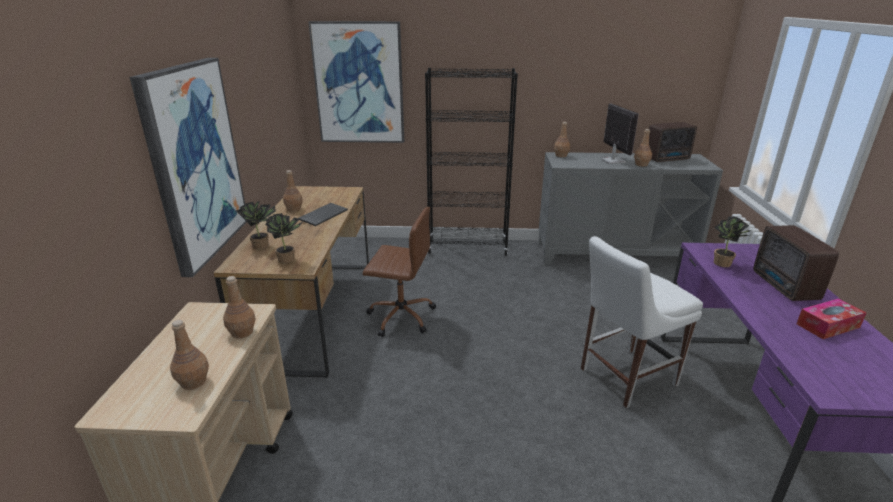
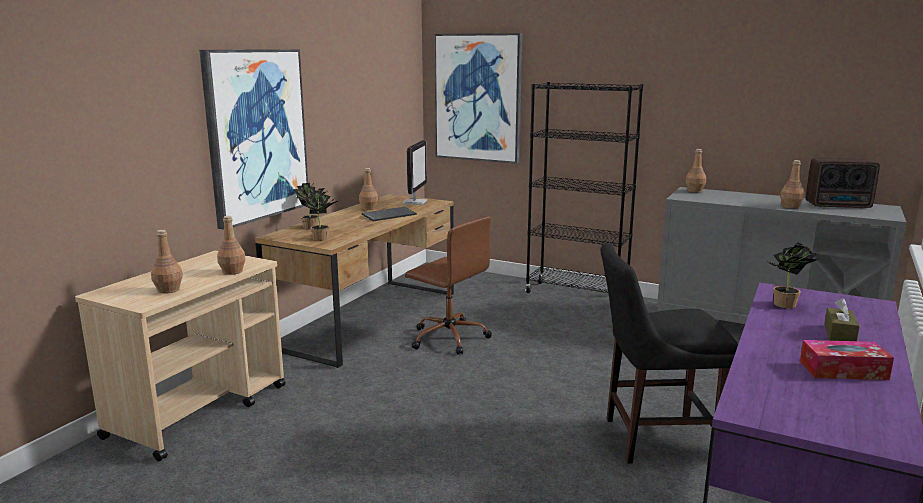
camera: 25 degrees right, 10 degrees down
(613, 161) = (756, 200): monitor -> monitor (415, 202)
(624, 377) = (652, 438): white chair -> black chair
(784, 287) = (839, 334): radio -> brown tissue box

